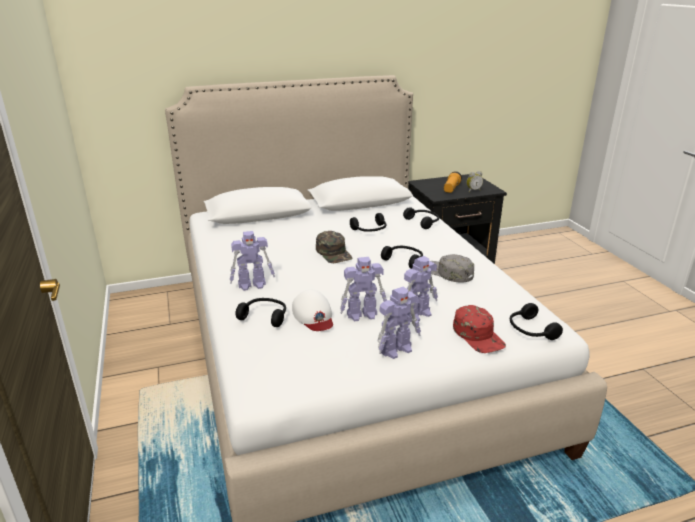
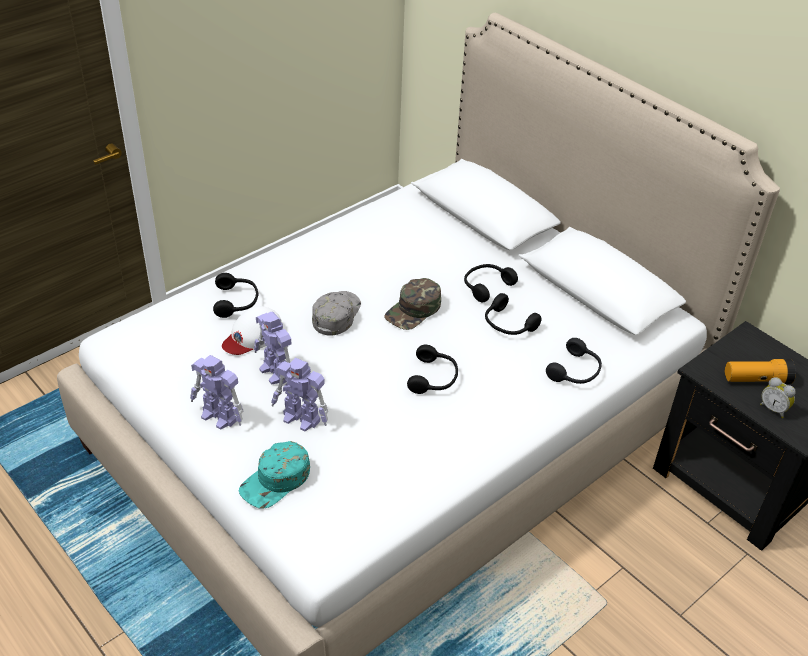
camera: 65 degrees right, 15 degrees up
(253, 285) = (300, 272): toy robot -> none
(448, 273) = (424, 428): grey cap -> grey cap (336, 314)
(478, 335) = (276, 481): red cap -> turquoise cap
(530, 330) = (312, 530): black headphones -> black headphones (486, 286)

